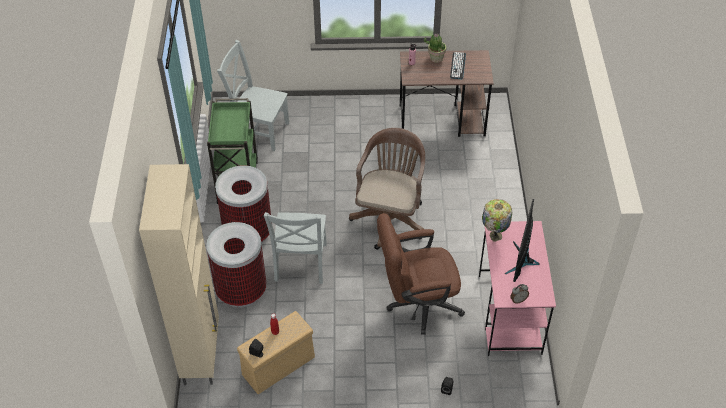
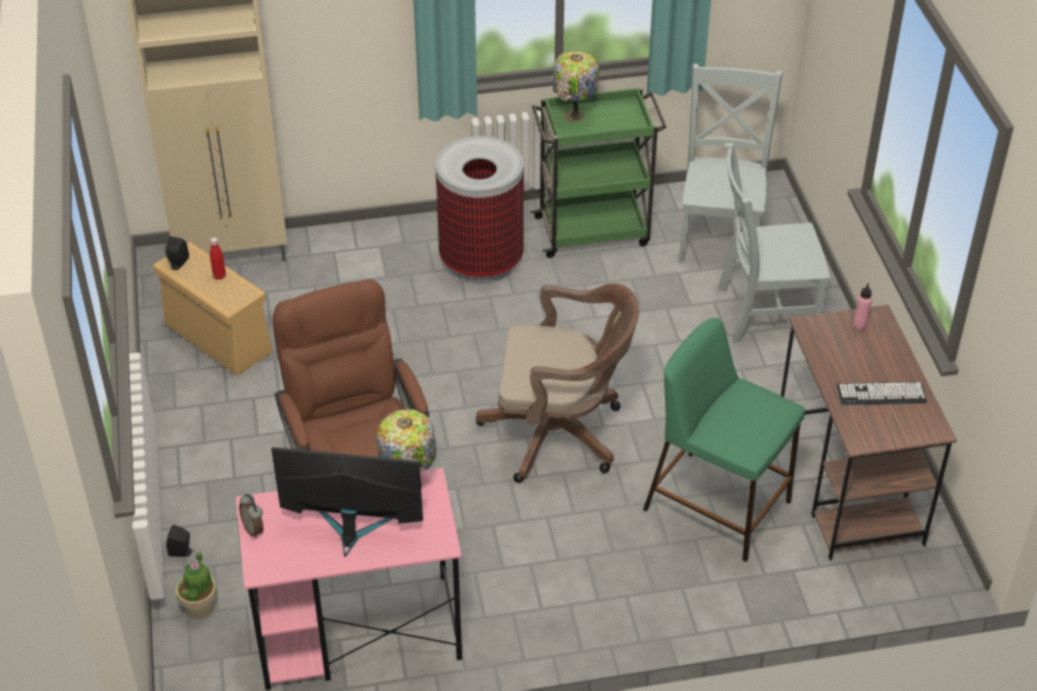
camera: 80 degrees right, 5 degrees down
(224, 134) = (573, 117): none -> table lamp
(241, 290) = (360, 273): trash can -> none
(300, 264) = (425, 332): grey chair -> grey chair (762, 311)
(436, 58) = (891, 358): potted plant -> potted plant (200, 607)
(448, 166) = (719, 506): none -> green stool

